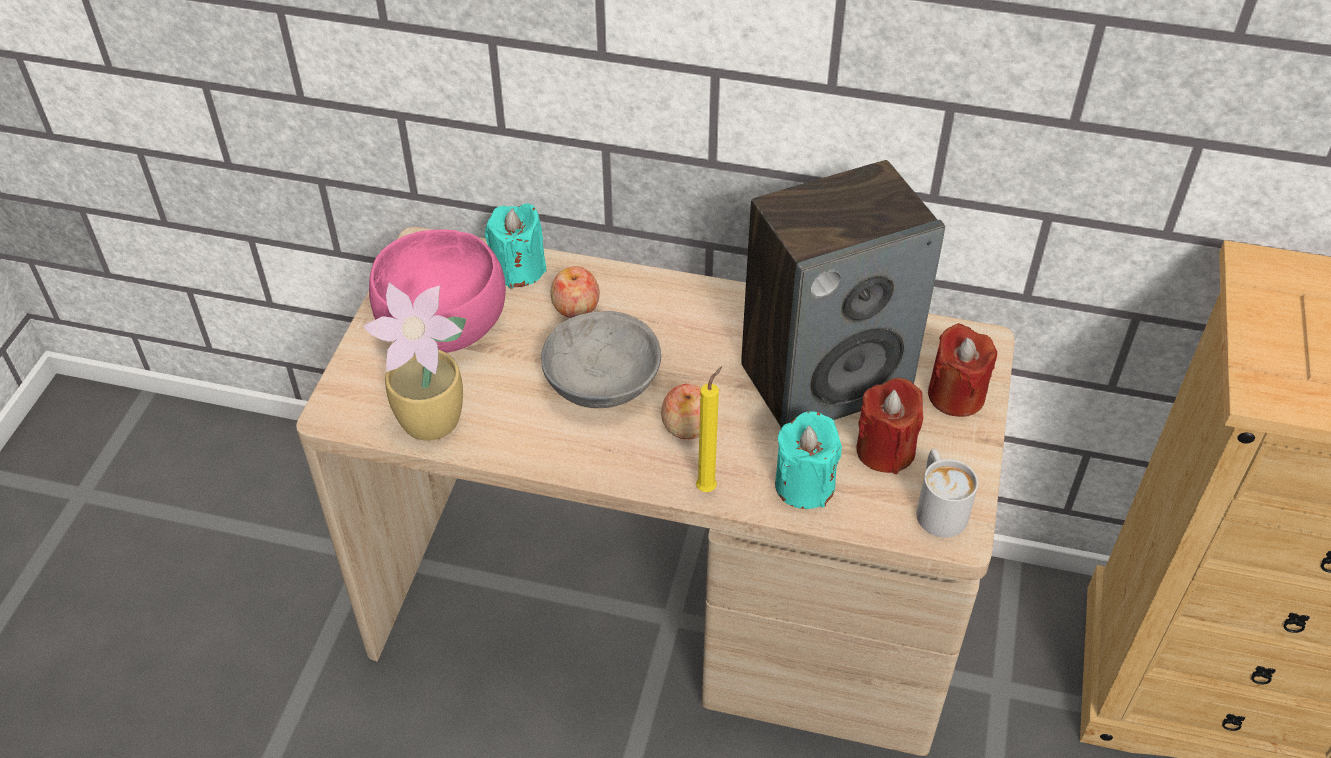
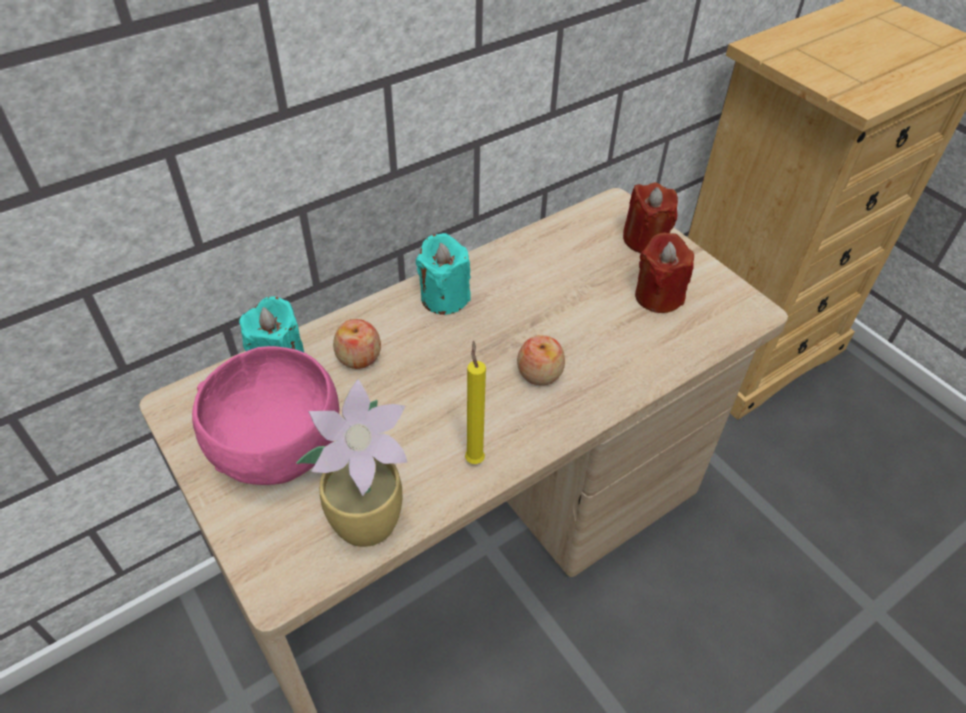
camera: 50 degrees left, 0 degrees up
(600, 382) = (447, 391): grey bowl -> none
(708, 487) = (606, 399): yellow candle -> yellow candle (474, 457)
(804, 485) = (651, 351): turquoise candle -> turquoise candle (444, 298)
(826, 378) = (571, 282): speaker -> none
(937, 507) = (725, 305): white mug -> none

